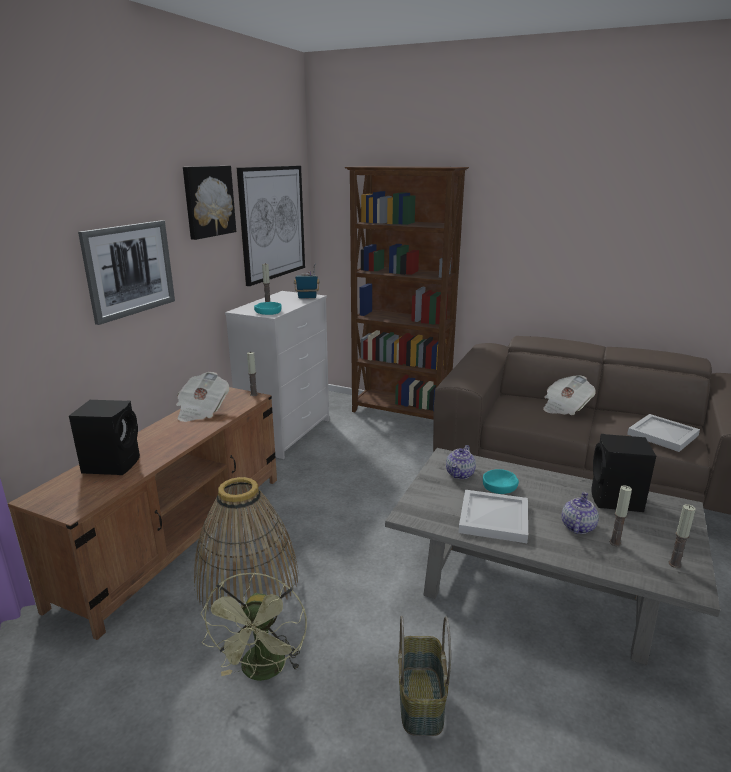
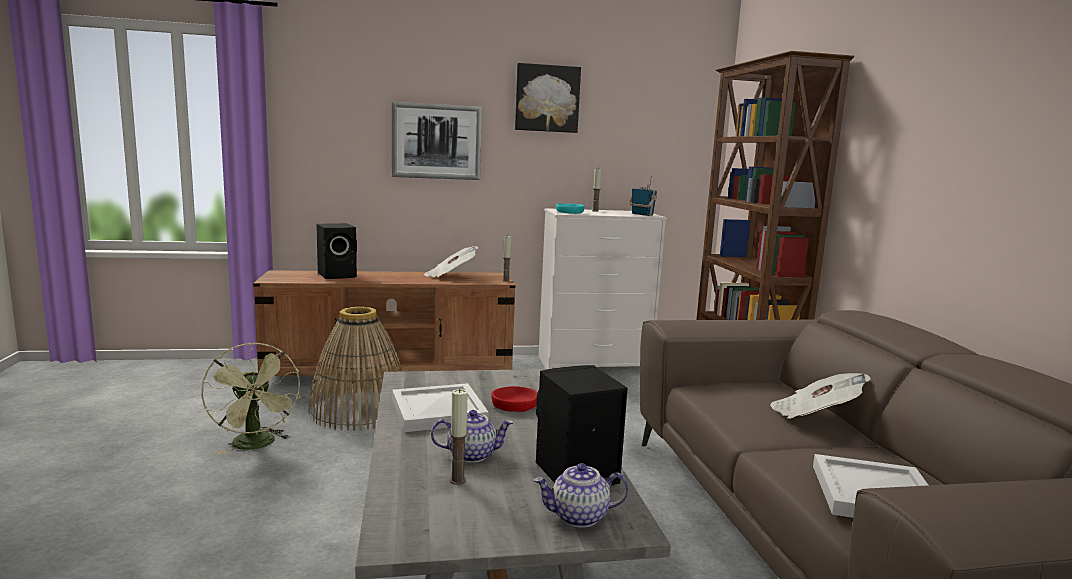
camera: 55 degrees right, 10 degrees down
(263, 672) = (257, 445): green fan -> green fan turned 90 degrees counterclockwise
(272, 223) = (648, 135): picture -> none
(419, 700) = (258, 519): basket -> none
(460, 474) = (514, 385): teapot -> teapot (579, 517)
(499, 486) = (514, 405): turquoise bowl -> red bowl
(675, 564) = (444, 525): candle -> none

